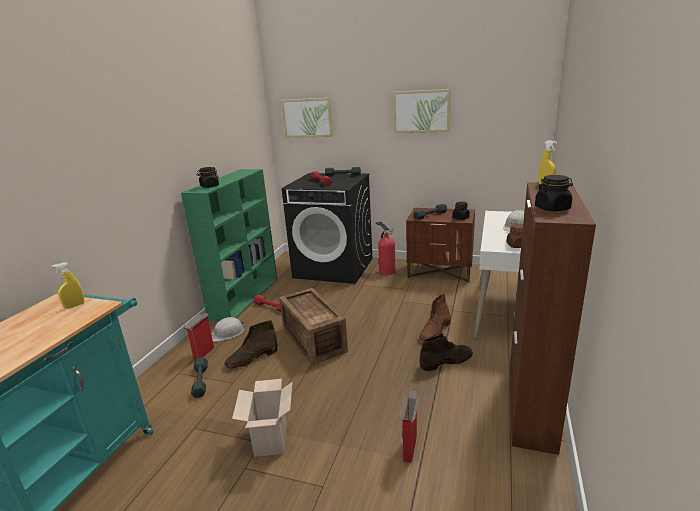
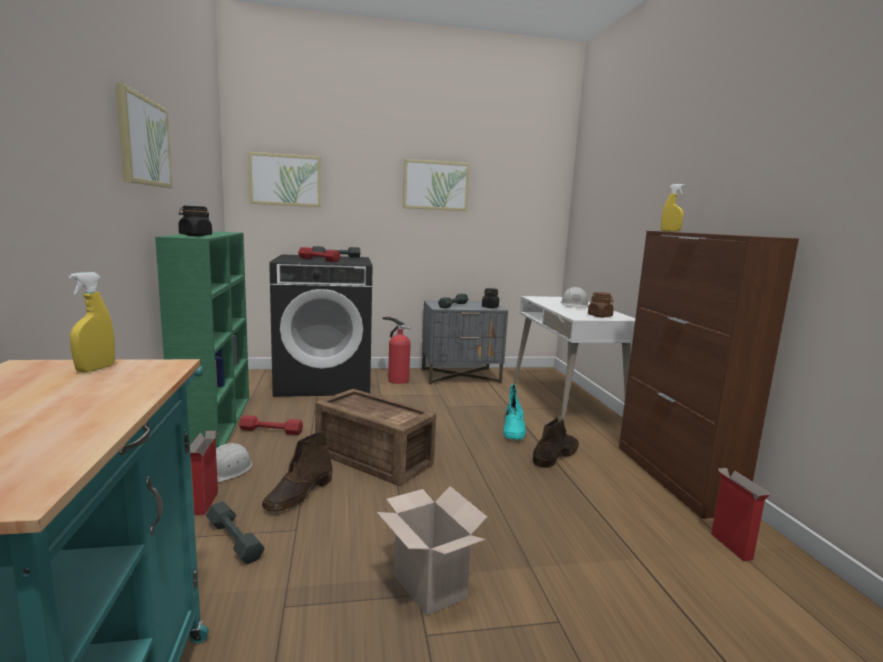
camera: 30 degrees left, 10 degrees down
(167, 136) = (143, 142): none -> picture
(410, 447) = (611, 547): cardboard box -> cardboard box (730, 546)
(435, 331) = (514, 430): brown boot -> turquoise boot
(440, 272) = (461, 376): brown nightstand -> grey nightstand
(552, 208) = (731, 234): black jar -> none

